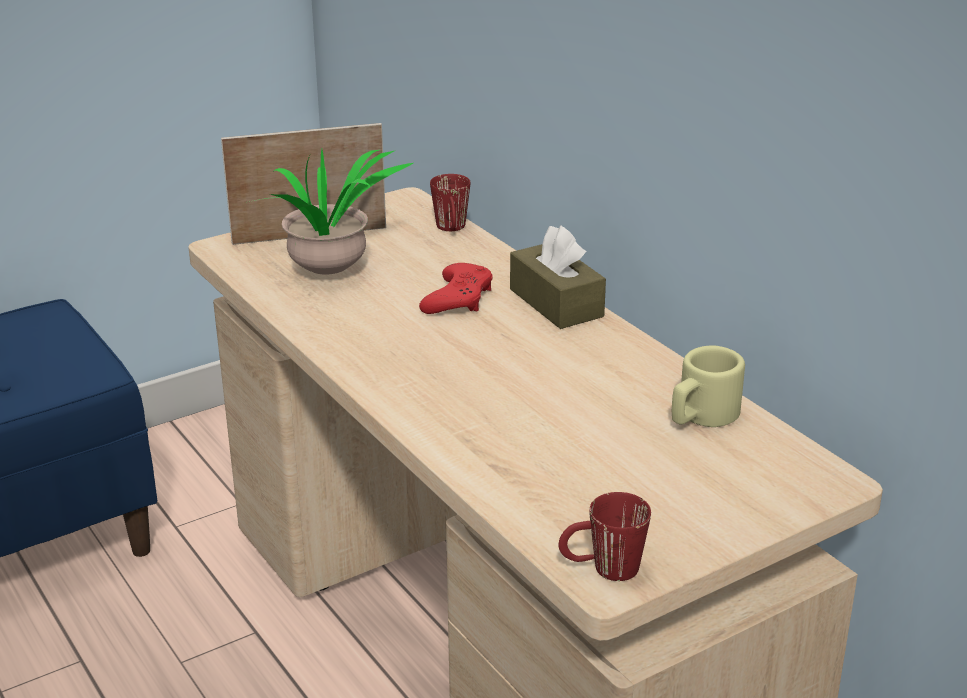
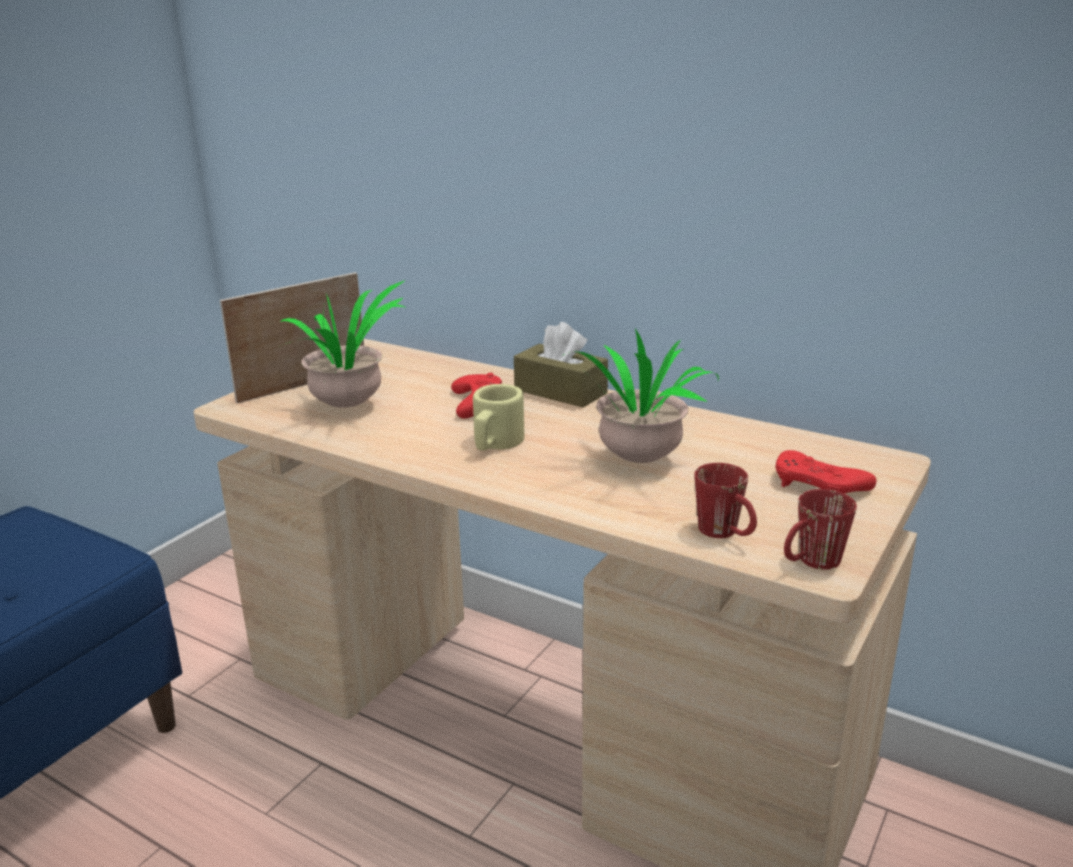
camera: 25 degrees left, 5 degrees down
(452, 229) = (423, 360): red mug -> red mug (726, 534)
(546, 410) = (635, 463): none -> potted plant
(701, 416) = (754, 441): beige mug -> beige mug (495, 444)
(713, 487) = (819, 484): none -> red game controller

